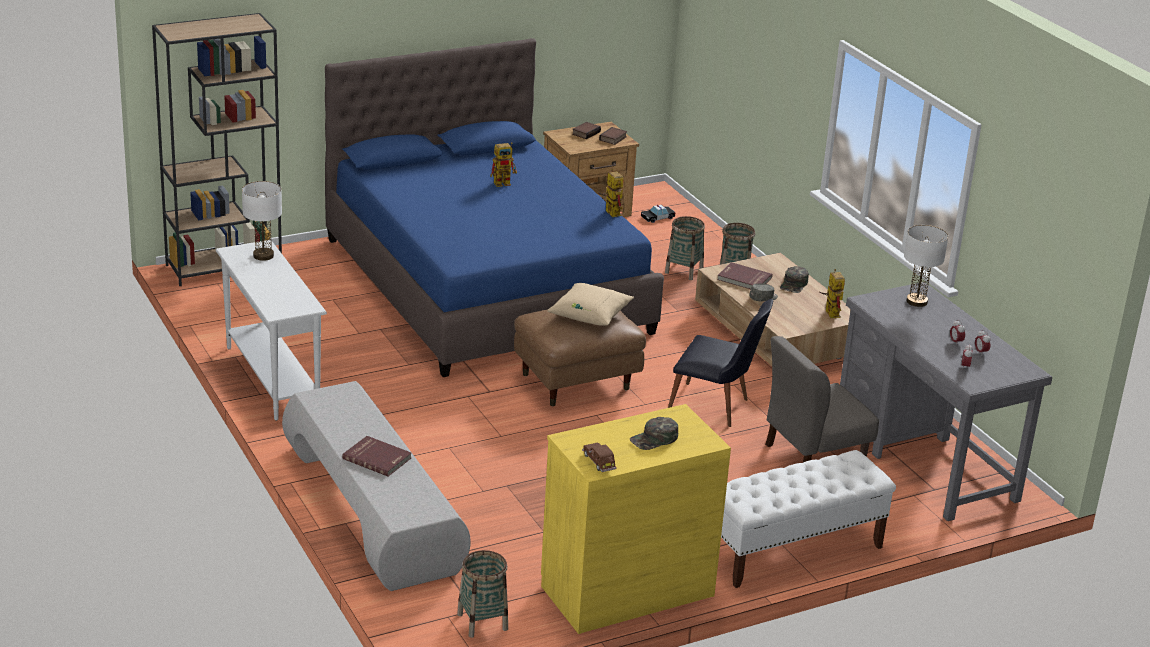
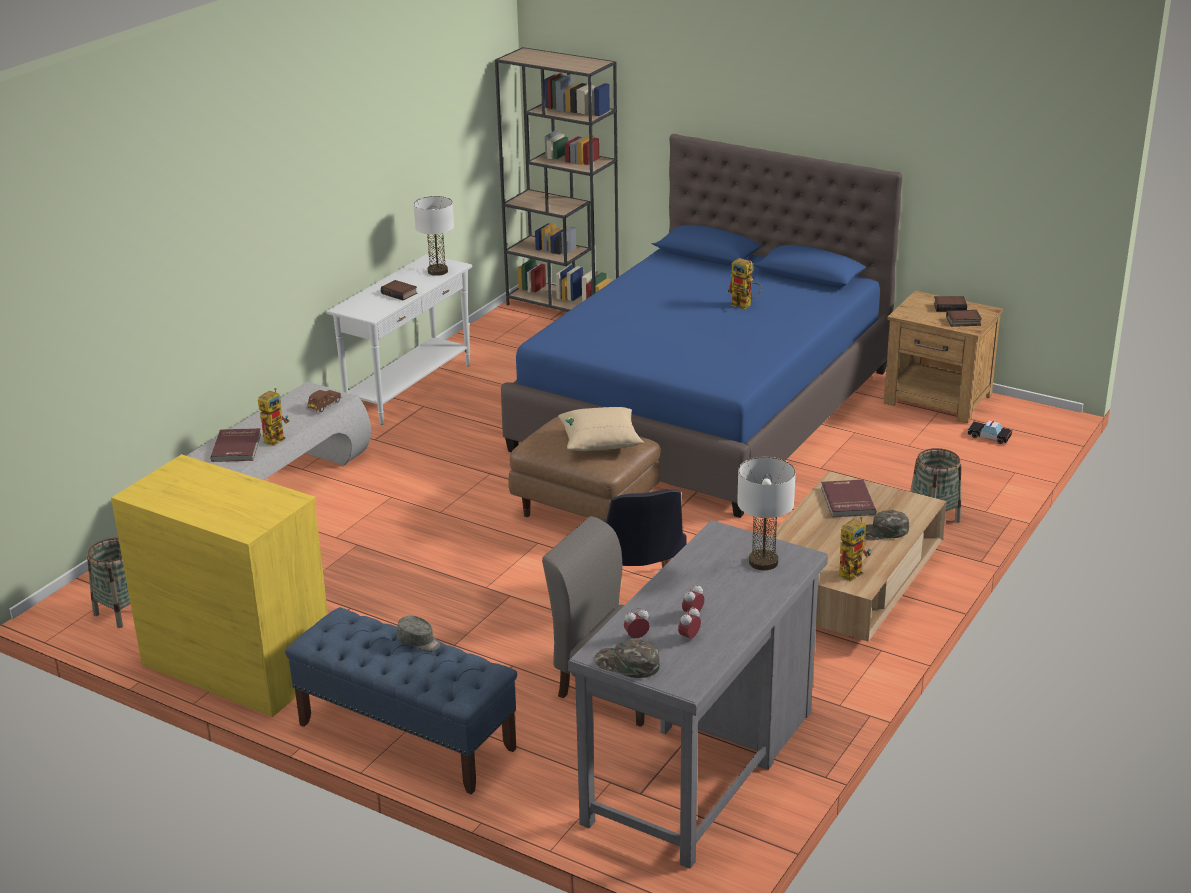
camera: 60 degrees right, 0 degrees up
(283, 283) = (400, 293): none -> book
(599, 462) = (151, 491): brown toy car -> brown toy car (324, 406)
(610, 212) = (767, 365): toy robot -> toy robot (276, 438)
(654, 439) = (224, 502): green cap -> green cap (627, 664)
(684, 271) = (899, 487): basket -> none
(763, 298) = (821, 524): grey cap -> grey cap (419, 642)
(792, 550) = (405, 736): white bench -> blue bench

